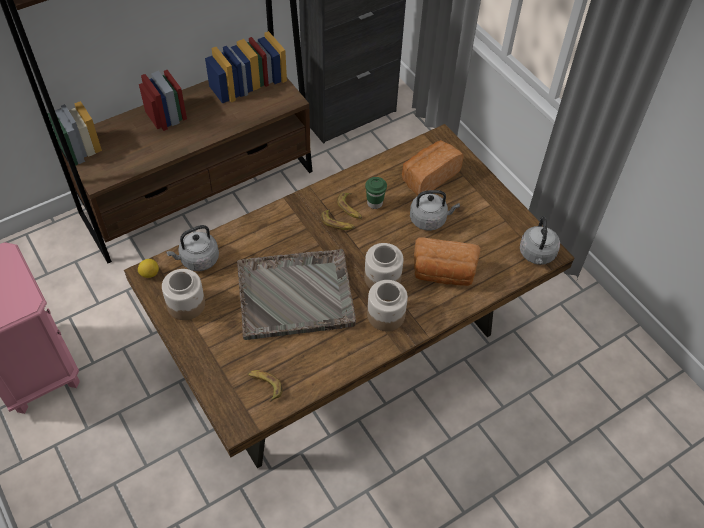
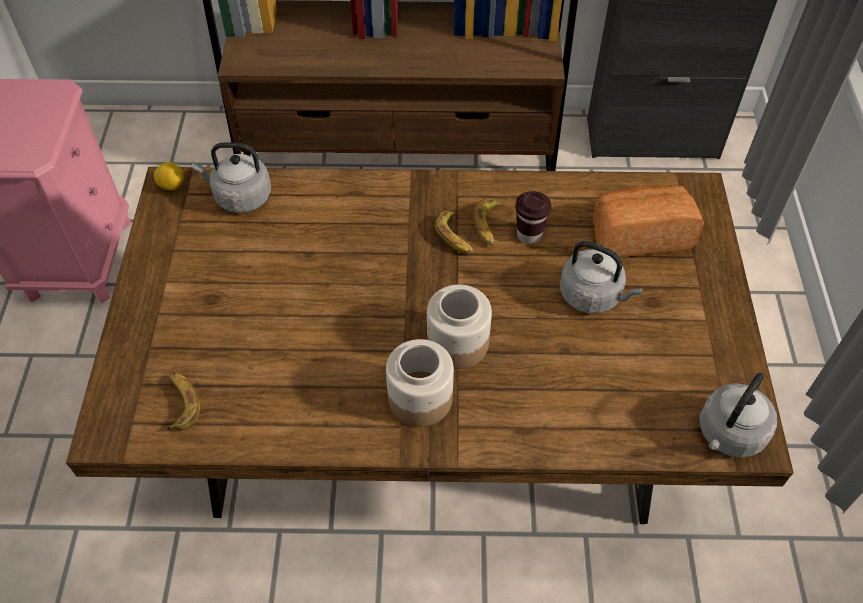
camera: 35 degrees right, 0 degrees up
(186, 304) = (180, 244): jar -> none
(296, 295) = (322, 305): grey tray -> none
(374, 203) = (529, 235): green cup -> brown cup
(443, 273) = (553, 384): bread -> none

